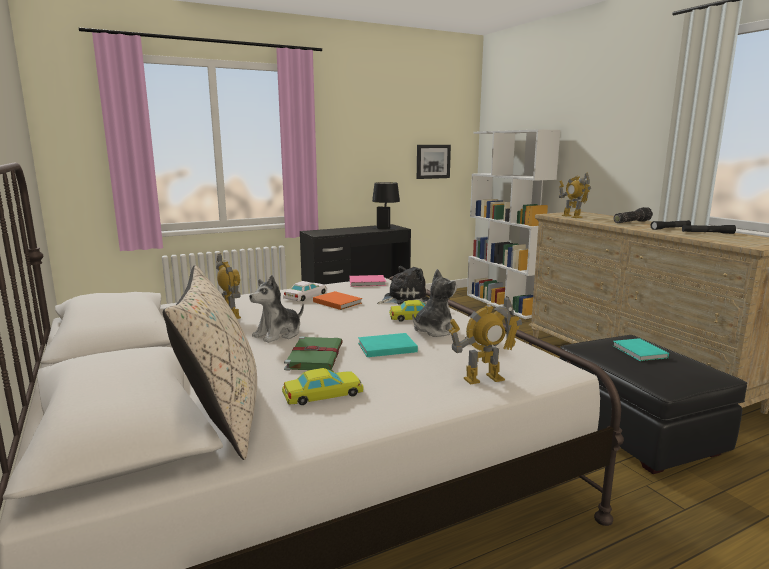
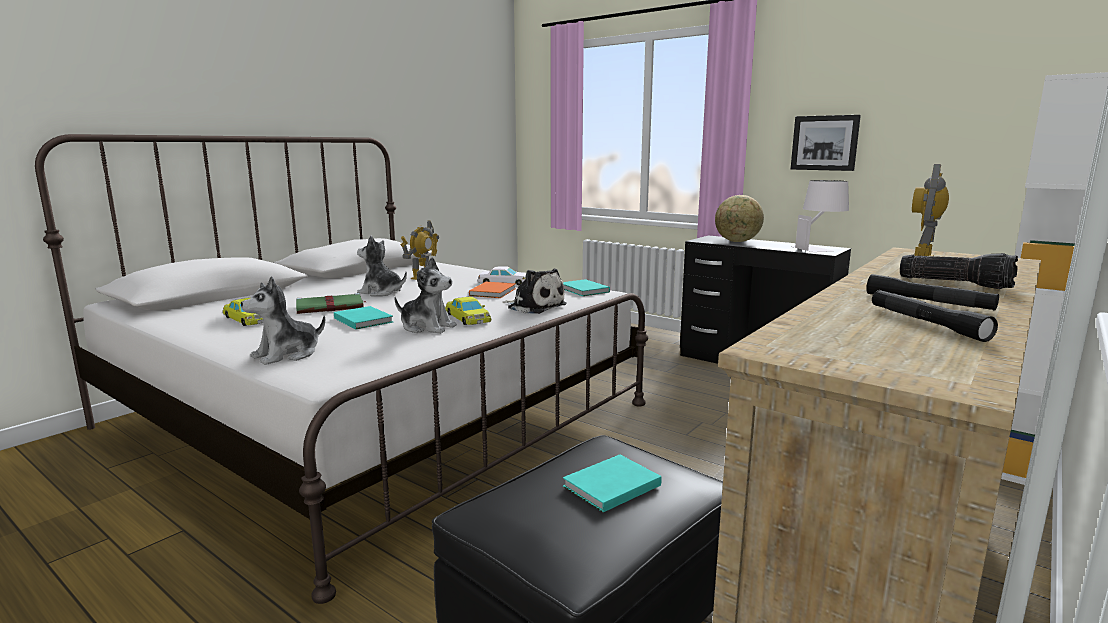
camera: 65 degrees right, 0 degrees up
(223, 420) = (204, 308): beige pillow -> none
(337, 231) = (737, 241): none -> globe
(368, 283) = (584, 290): pink book -> turquoise book
(385, 227) = (818, 248): black table lamp -> white table lamp
(433, 161) = (977, 151): picture -> picture (824, 143)
(483, 379) = (287, 355): toy robot -> plush toy

